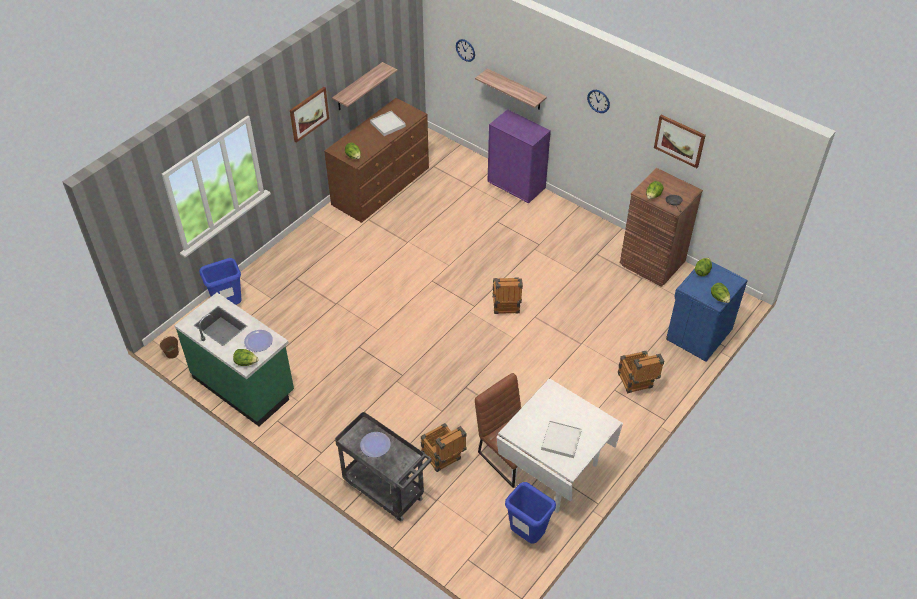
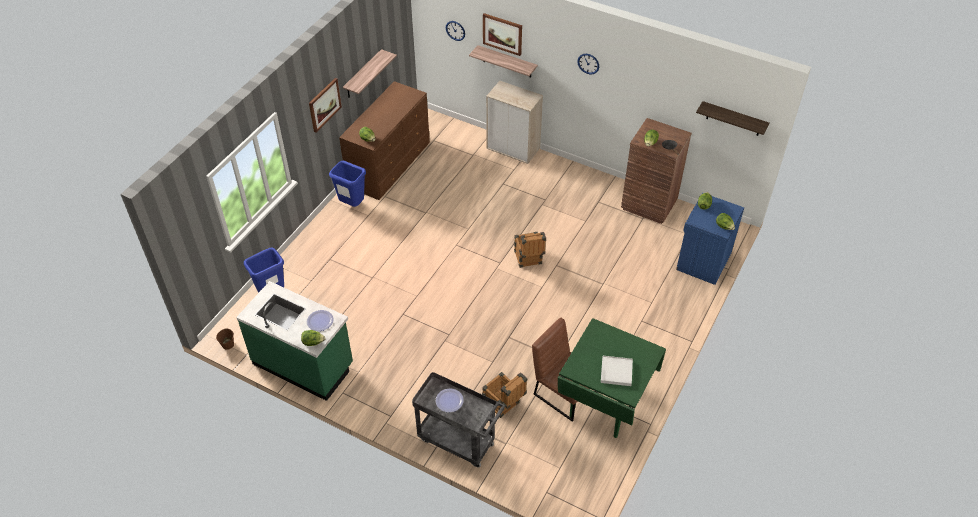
camera: 10 degrees left, 0 degrees up
(387, 124) = (392, 106): white tray -> none
(517, 188) = (514, 151): purple cabinet -> beige cabinet
(526, 534) = (594, 461): blue trash can -> blue trash can (352, 205)
(553, 472) = (605, 402): white dining table -> green dining table
(636, 384) = (659, 313): crate -> none
(679, 140) = (667, 91): picture -> picture (502, 34)
(748, 180) = (733, 119): none -> shelf

